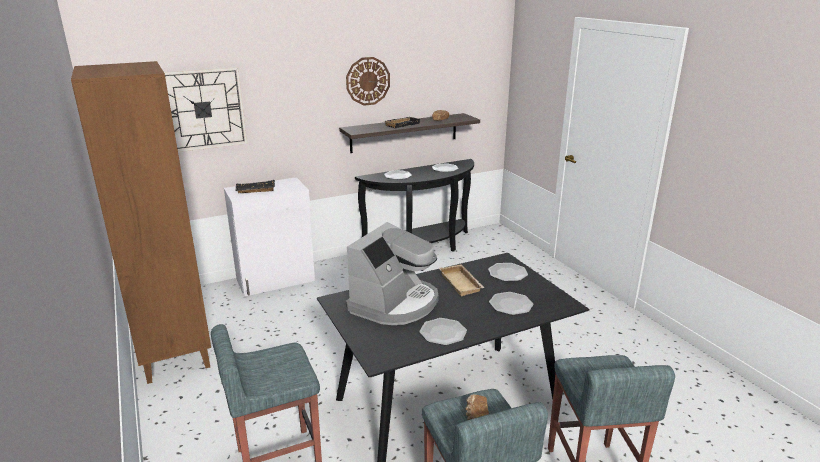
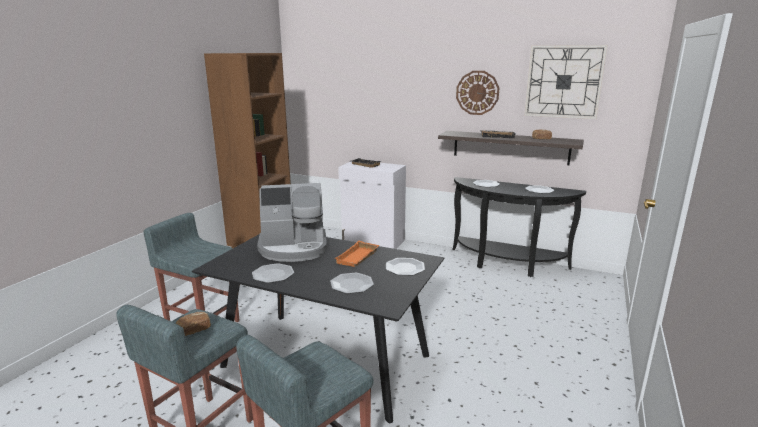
camera: 50 degrees right, 5 degrees down
(202, 109) = (347, 99): wall clock -> wall clock (563, 82)
(462, 283) = (358, 258): beige tray -> orange tray

